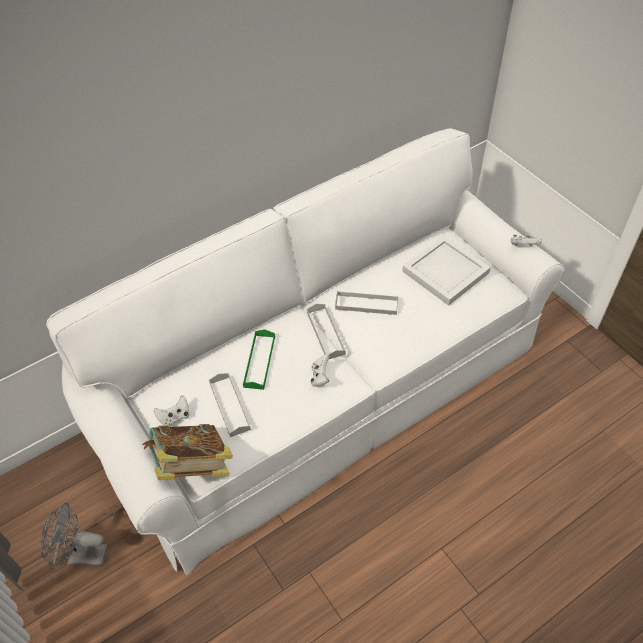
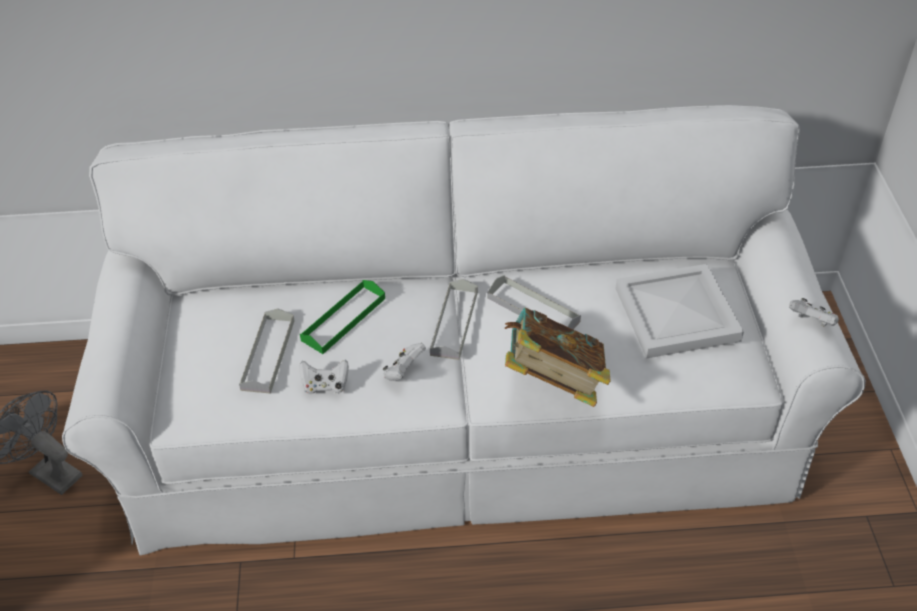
camera: 30 degrees right, 5 degrees down
(174, 417) = (198, 338): white game controller -> white game controller (325, 385)
(192, 465) = (174, 402): book -> book (553, 381)

